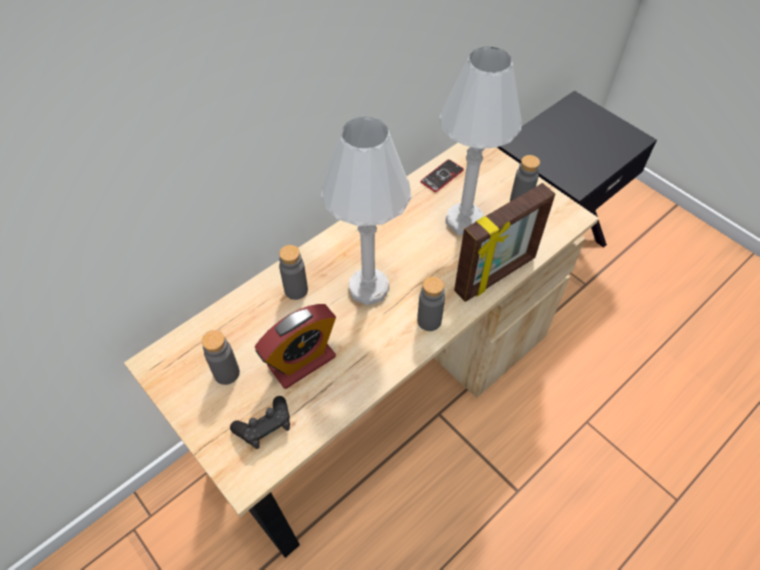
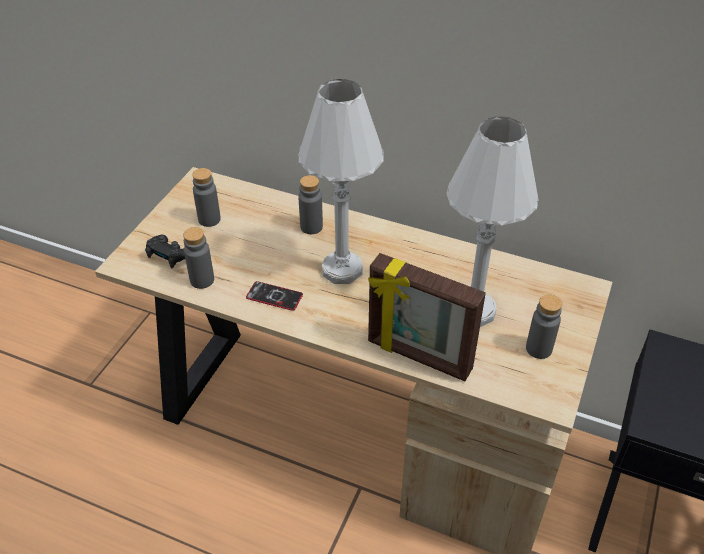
camera: 65 degrees right, 10 degrees down
(302, 361) = (242, 256): alarm clock -> none
(429, 321) = (330, 322): grey bottle -> grey bottle (202, 280)
(442, 176) = (522, 276): phone -> phone (274, 297)

